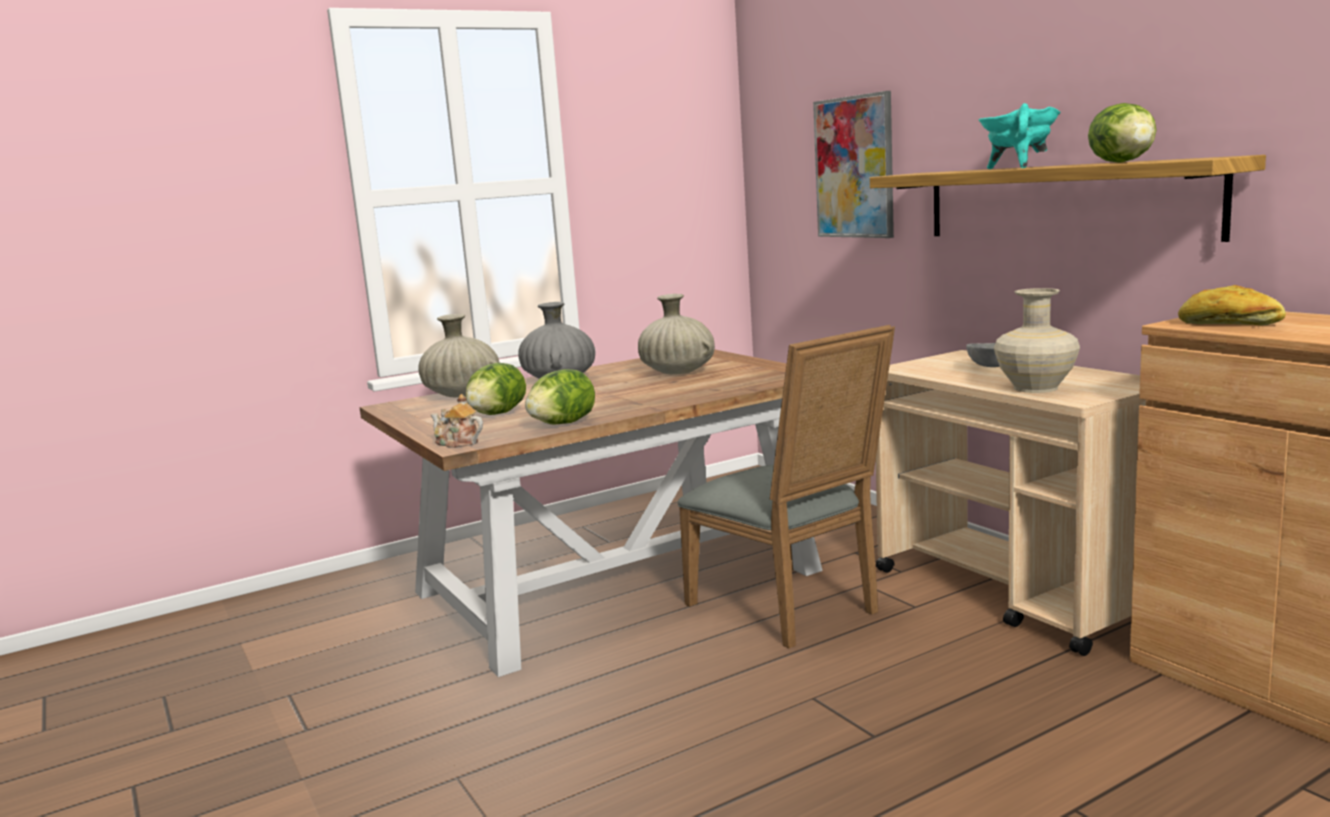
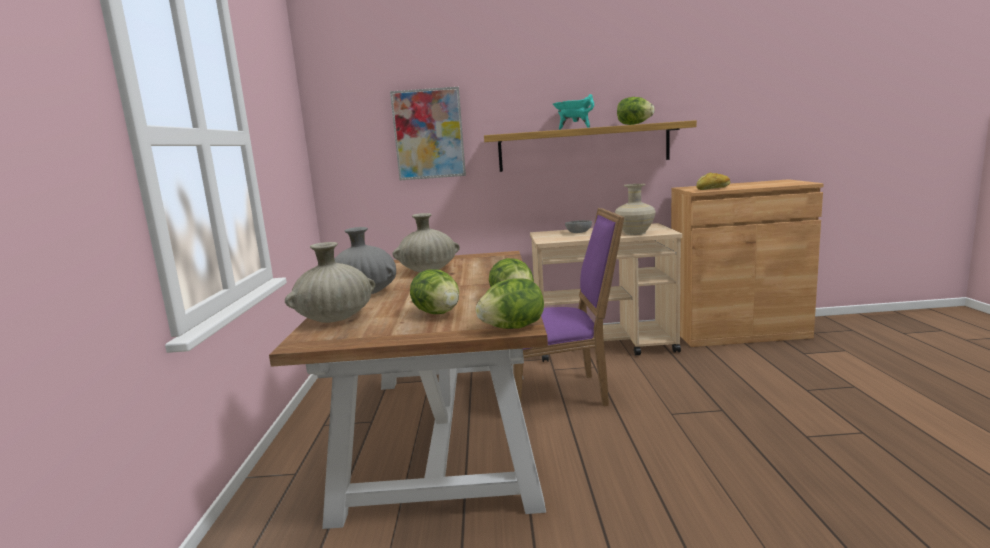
camera: 60 degrees left, 0 degrees up
(457, 443) = (512, 328): teapot -> lettuce
(791, 609) = (561, 393): grey chair -> purple chair

